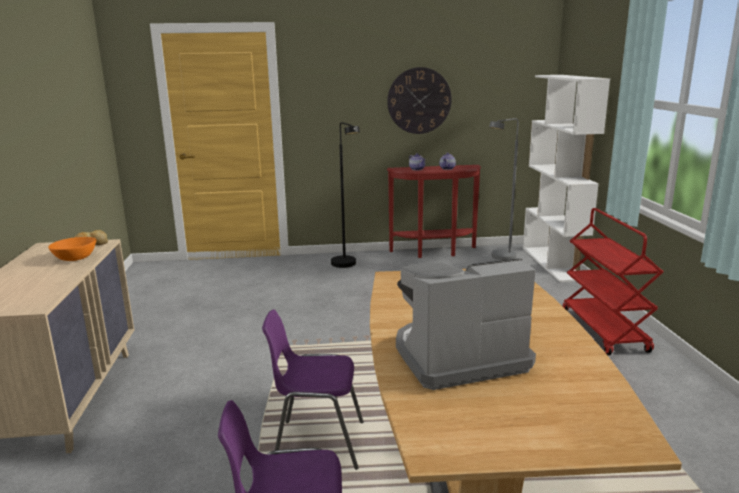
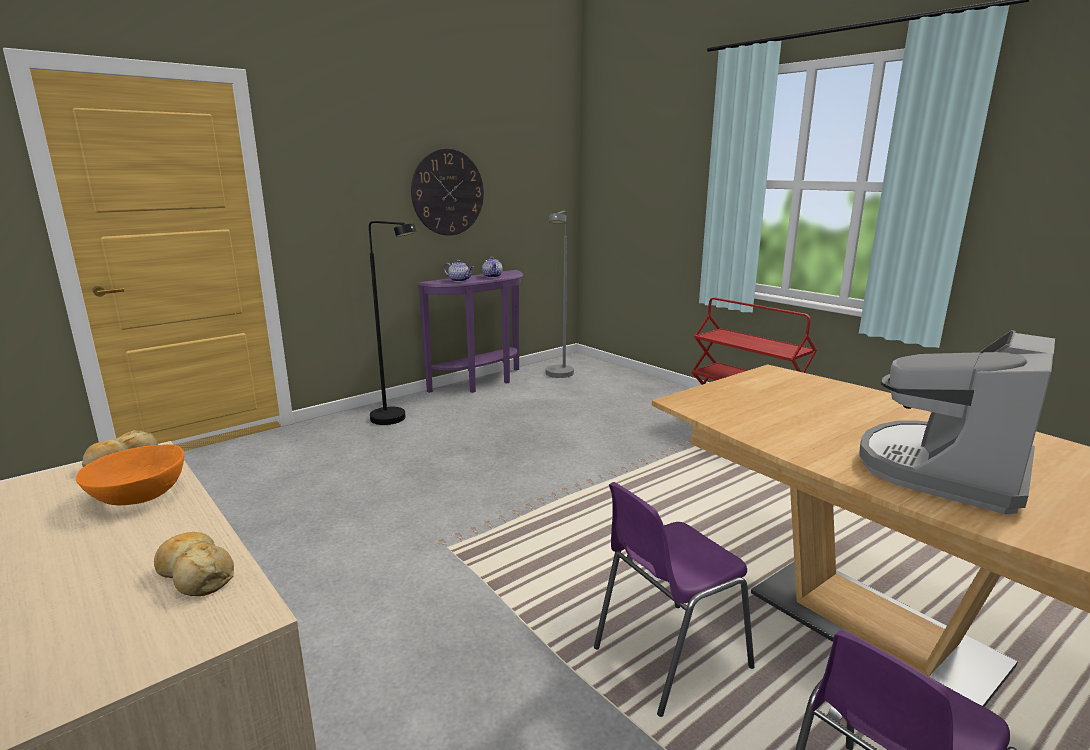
camera: 35 degrees left, 0 degrees up
(45, 290) = (196, 574): none -> bread
(435, 252) = (482, 383): red console table -> purple console table
(553, 263) = (614, 371): white bookcase -> none

